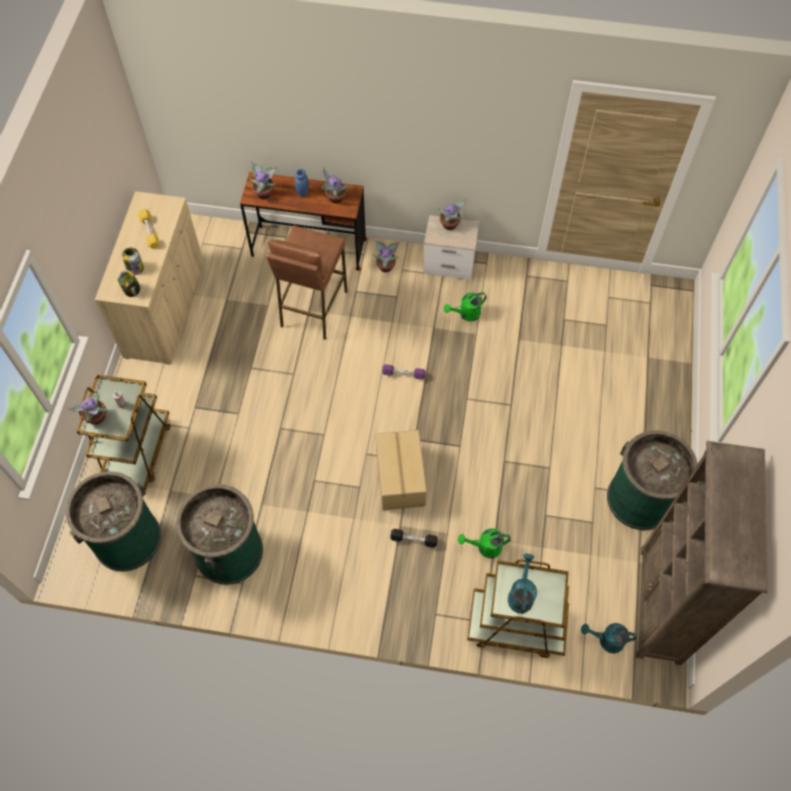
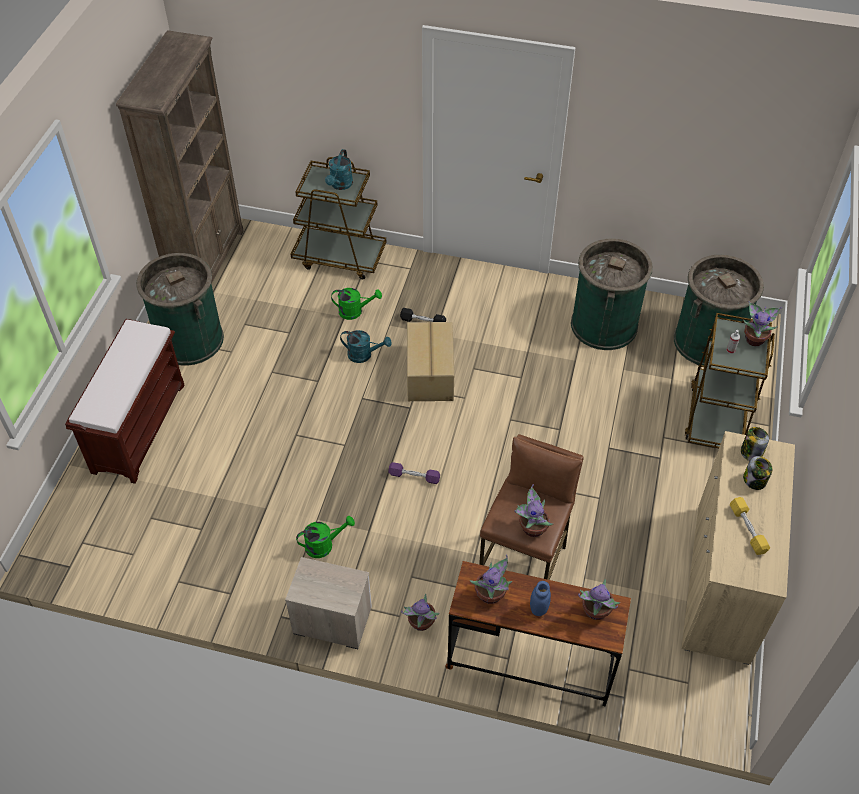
camera: 175 degrees left, 10 degrees down
(450, 225) = (327, 596): potted plant -> potted plant (532, 527)
(606, 641) = (264, 242): turquoise watering can -> turquoise watering can (364, 355)
(649, 402) = (139, 426): none -> brown bench

